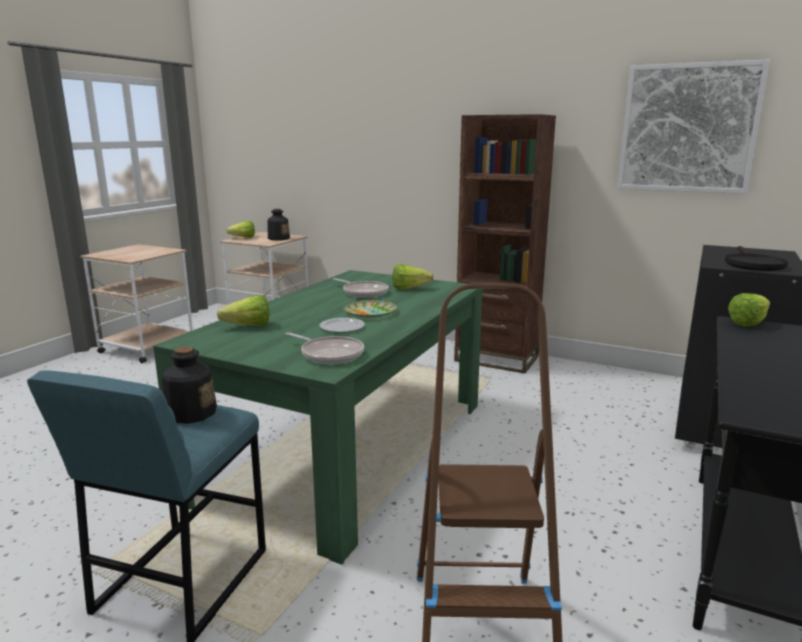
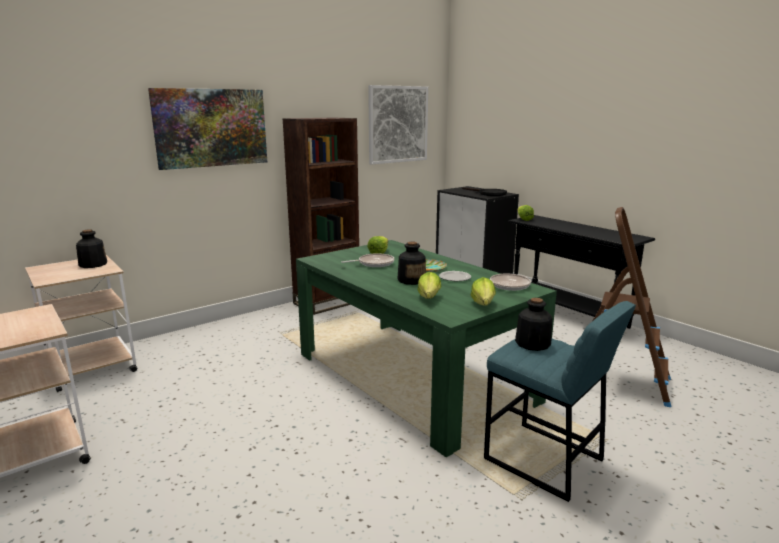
camera: 65 degrees left, 0 degrees up
(241, 238) = (45, 277): lettuce -> lettuce (482, 306)
(313, 312) = (411, 280): none -> bottle
(405, 126) = (211, 128): none -> picture

